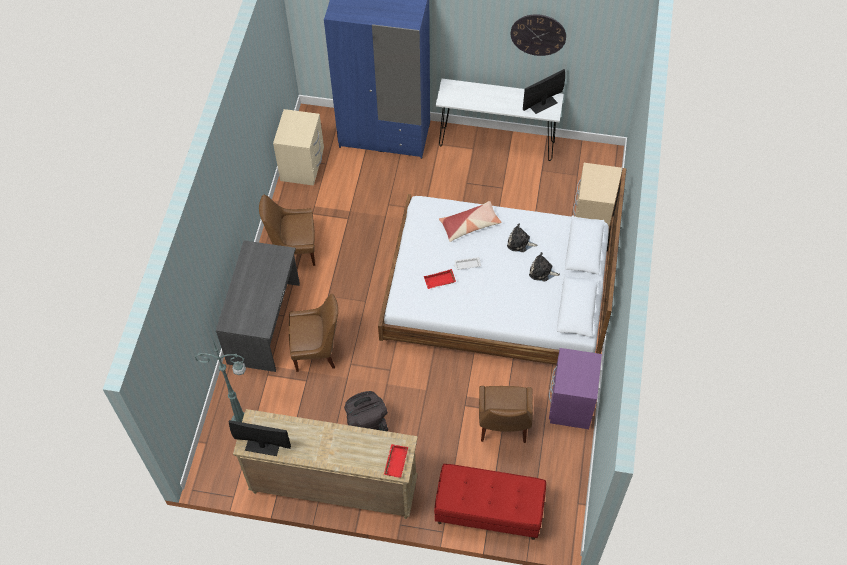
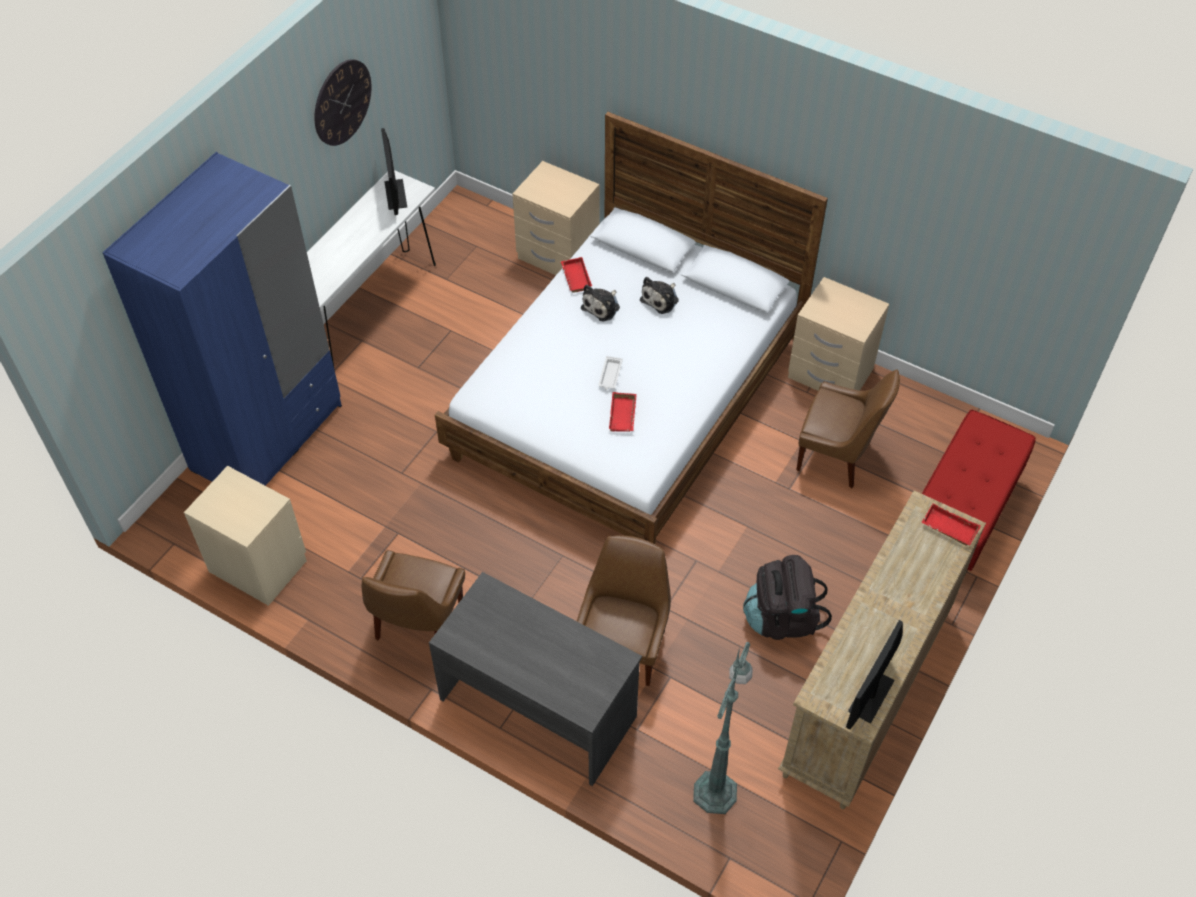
camera: 70 degrees left, 5 degrees down
(470, 225) = (543, 350): pillow -> none
(537, 221) = (575, 277): none -> red tray
(570, 404) = (829, 374): purple nightstand -> beige nightstand

